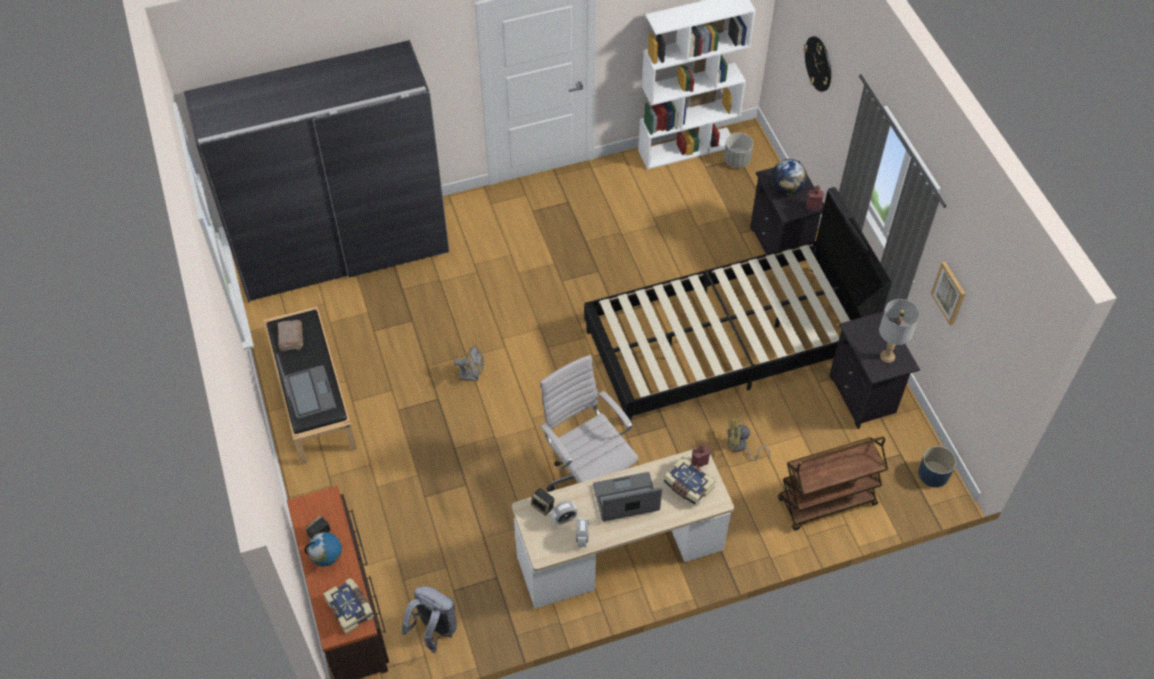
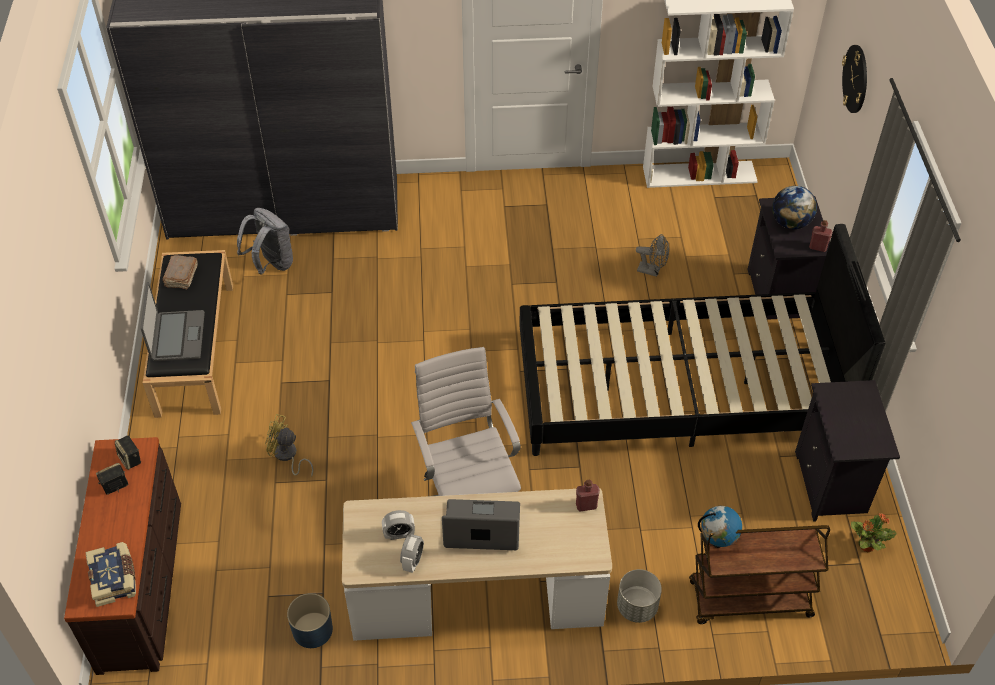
camera: 15 degrees right, 5 degrees down
(328, 560) = (112, 518): globe -> globe (717, 542)
(434, 630) = (228, 636): grey backpack -> grey backpack (271, 264)
(472, 376) = (376, 364): grey fan -> grey fan (652, 271)
(543, 506) = (380, 513): speaker -> speaker (131, 459)
(687, 486) = (562, 530): book -> none
(736, 160) = (753, 197): grey planter -> grey planter (636, 607)
(740, 447) = (661, 510): yellow fan -> yellow fan (287, 456)
(887, 356) = (861, 433): grey table lamp -> none
(901, 439) = (866, 546): none -> potted plant
(933, 474) = (896, 597): blue planter -> blue planter (313, 630)
(949, 293) = (951, 362): picture -> none

